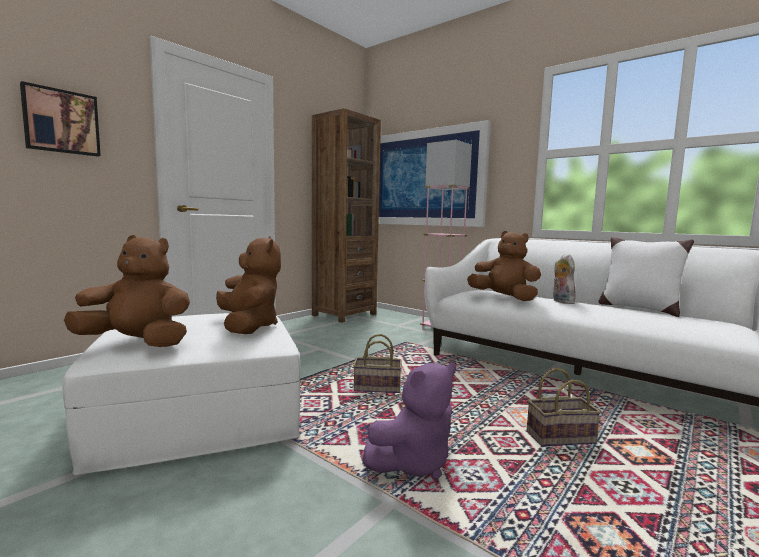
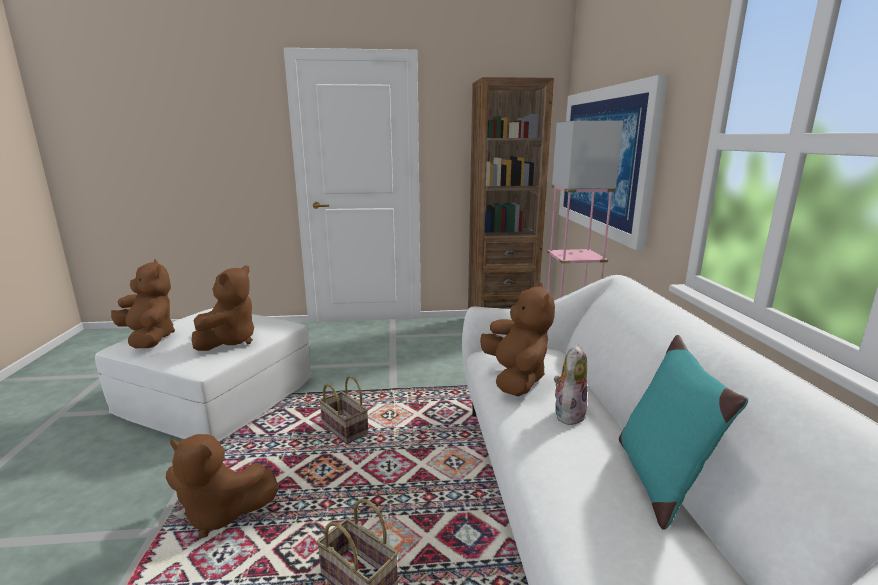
camera: 45 degrees right, 10 degrees up
(61, 122) = (220, 142): picture -> none
(413, 463) = (221, 514): purple plush toy -> brown plush toy
(638, 308) = (659, 479): white pillow -> turquoise pillow

